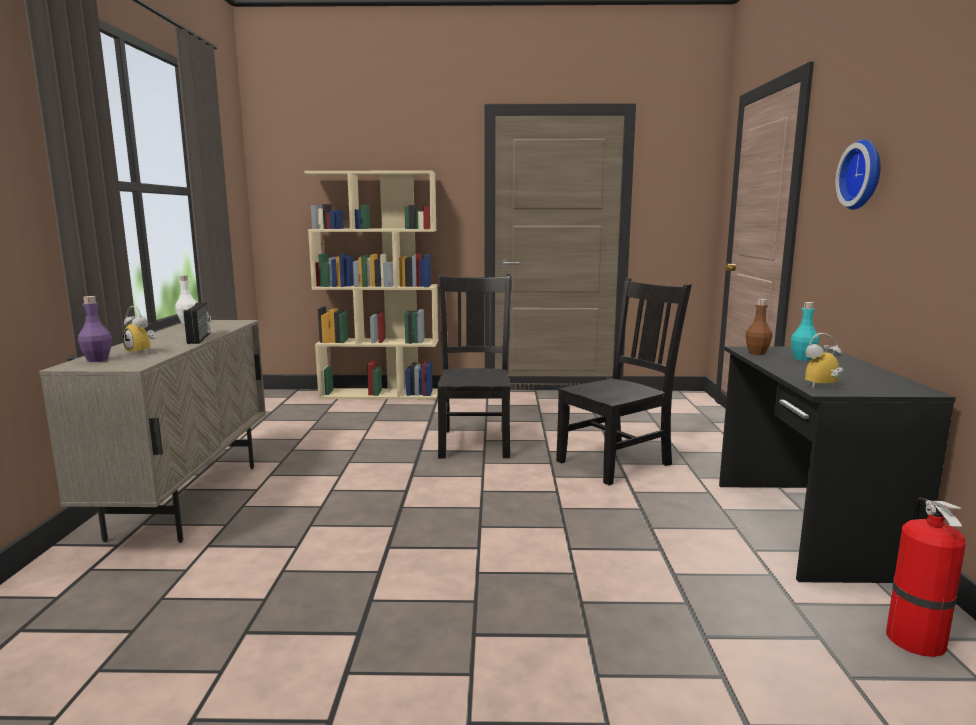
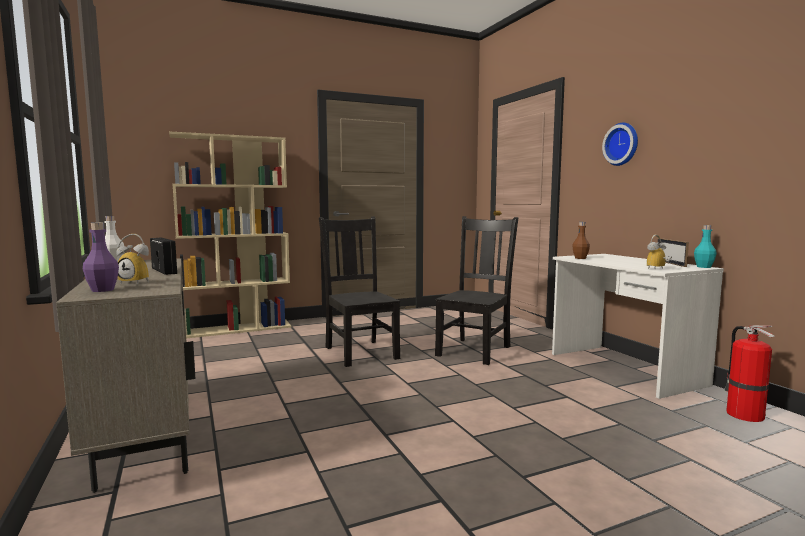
camera: 25 degrees left, 5 degrees down
(802, 358) = (610, 259): turquoise bottle -> turquoise bottle (703, 267)
(803, 527) = (623, 369): black desk -> white desk
(882, 377) = (670, 263): none -> picture frame

